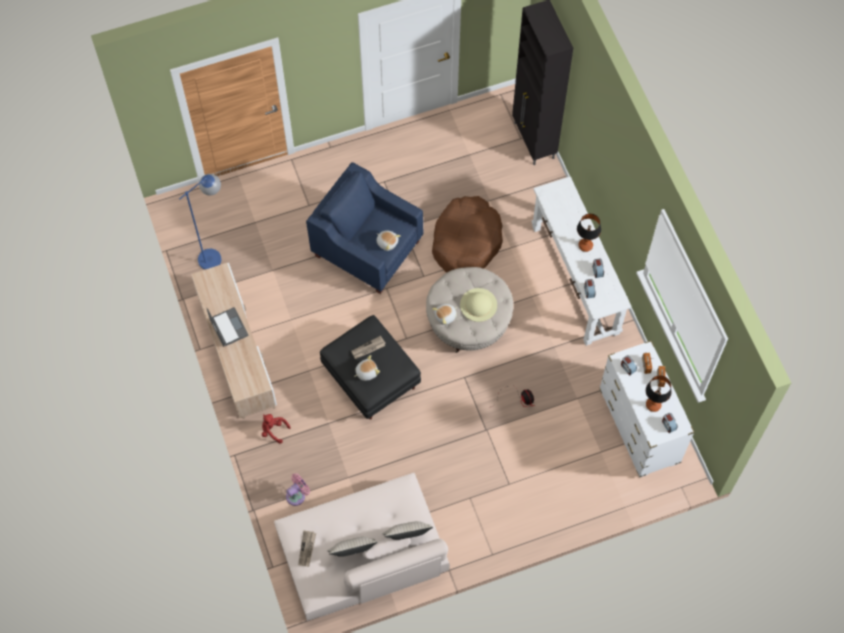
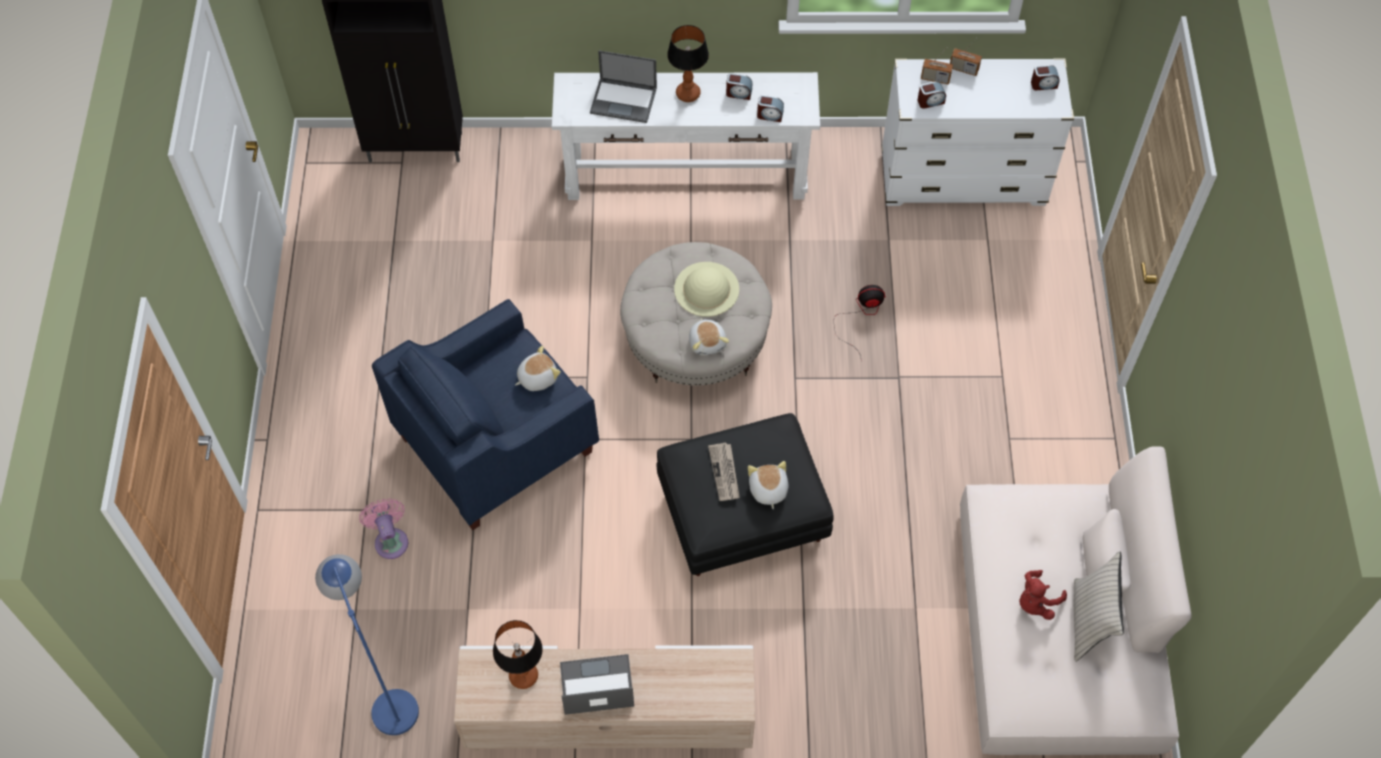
camera: 70 degrees left, 5 degrees down
(273, 430) = (785, 703): red plush toy -> red plush toy (1036, 602)
(297, 495) = (923, 701): pink fan -> pink fan (390, 540)
(307, 549) = (1063, 694): newspaper -> none
(407, 536) = (1083, 528): beige pillow -> none
(466, 241) = (551, 296): brown dog bed -> none
(566, 216) = (624, 100): none -> laptop
(653, 405) = (1005, 92): table lamp -> table lamp (524, 676)

